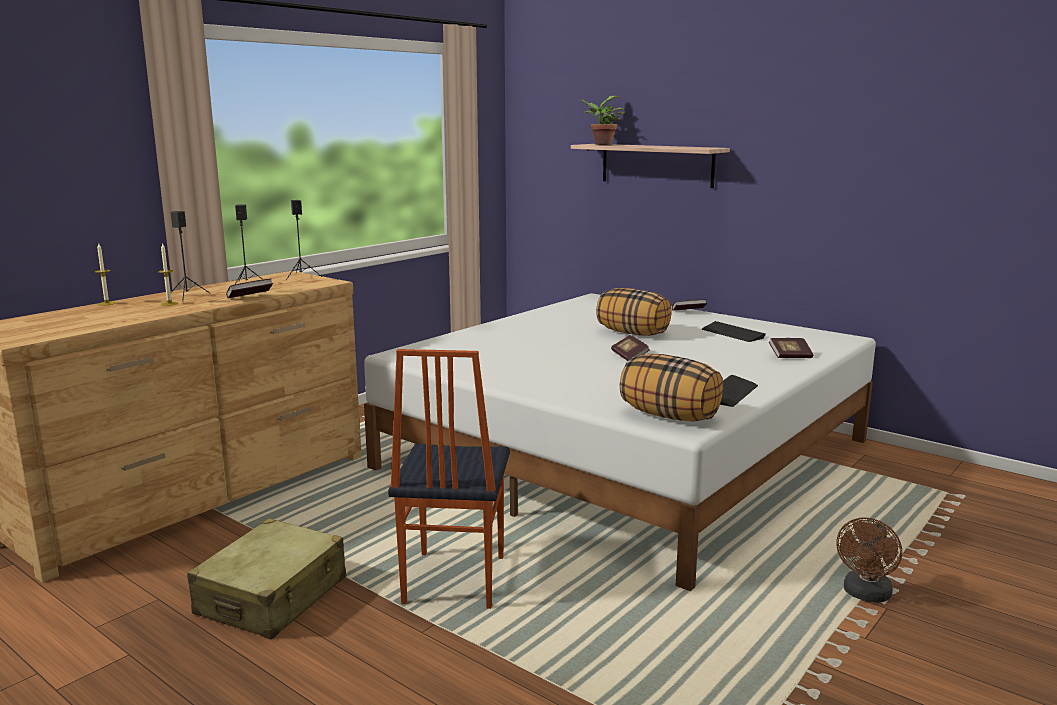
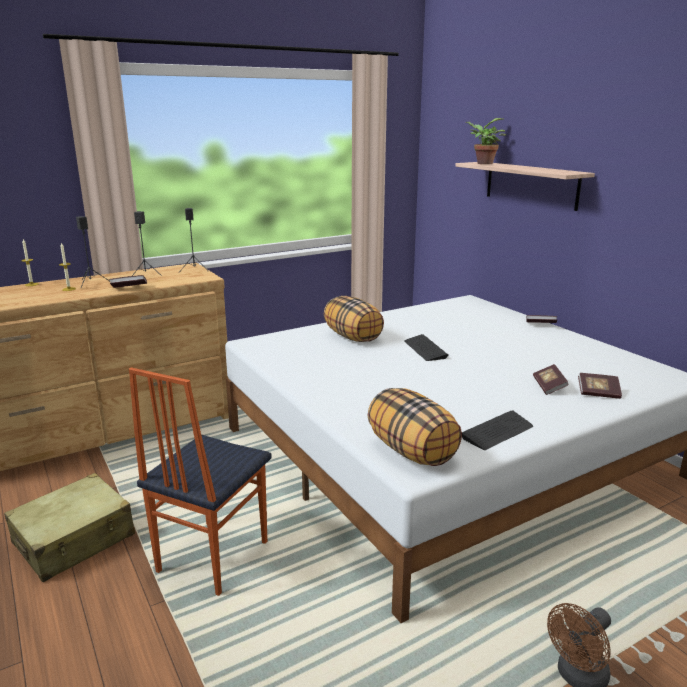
camera: 20 degrees right, 5 degrees up
(629, 357) = (439, 372): book -> book (549, 387)
(633, 333) = (466, 344): pillow -> pillow (353, 337)
(732, 333) = (562, 356): keyboard -> keyboard (425, 349)

